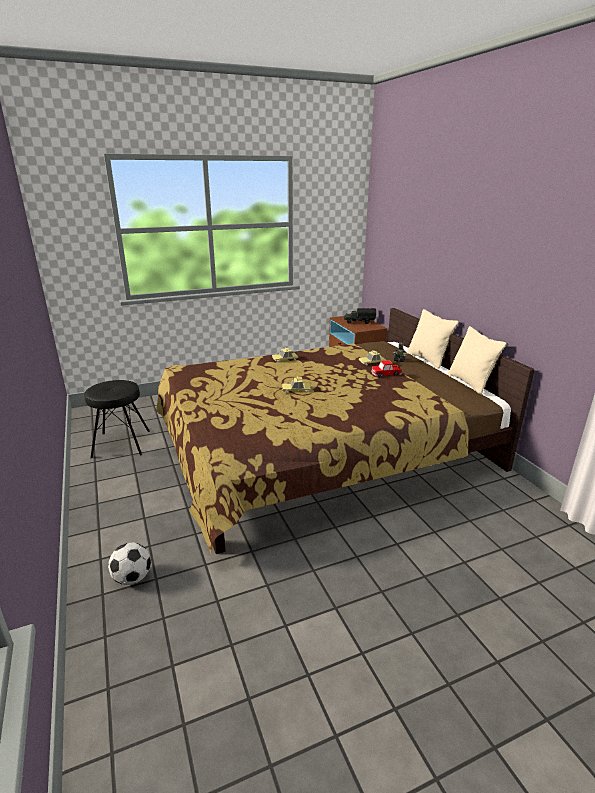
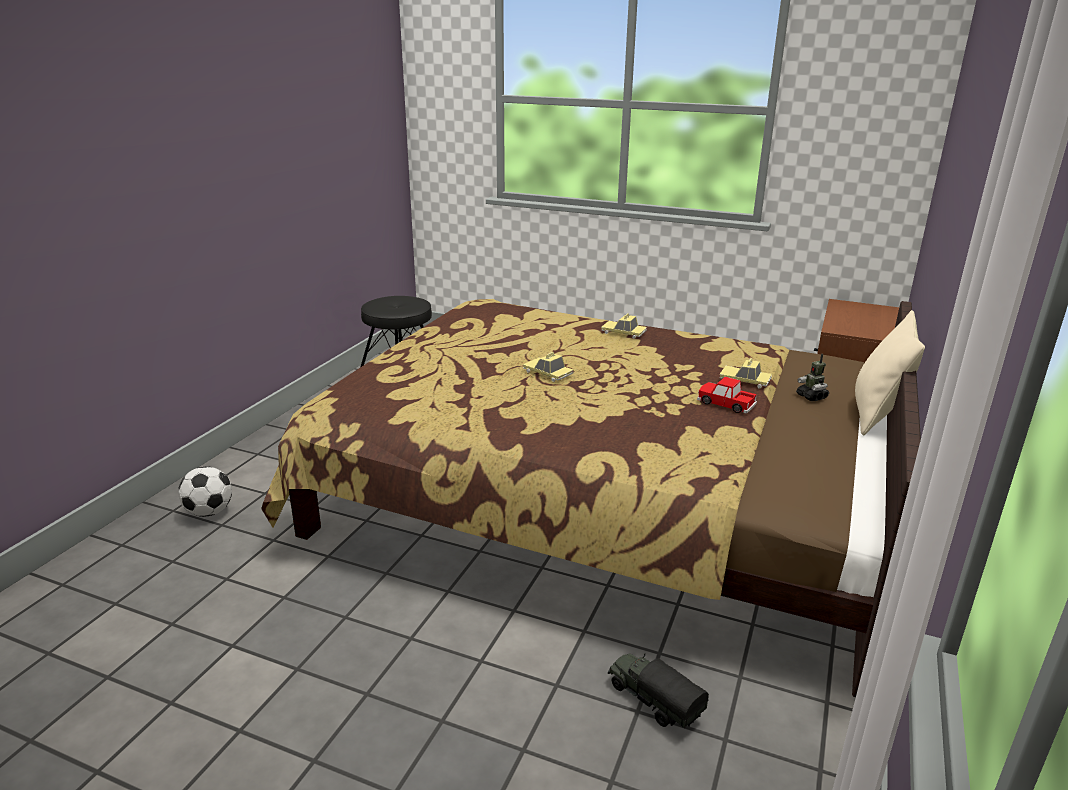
camera: 45 degrees right, 0 degrees up
(359, 322) = (867, 319): toy truck -> toy truck (653, 701)
(470, 383) = (874, 480): beige pillow -> none

